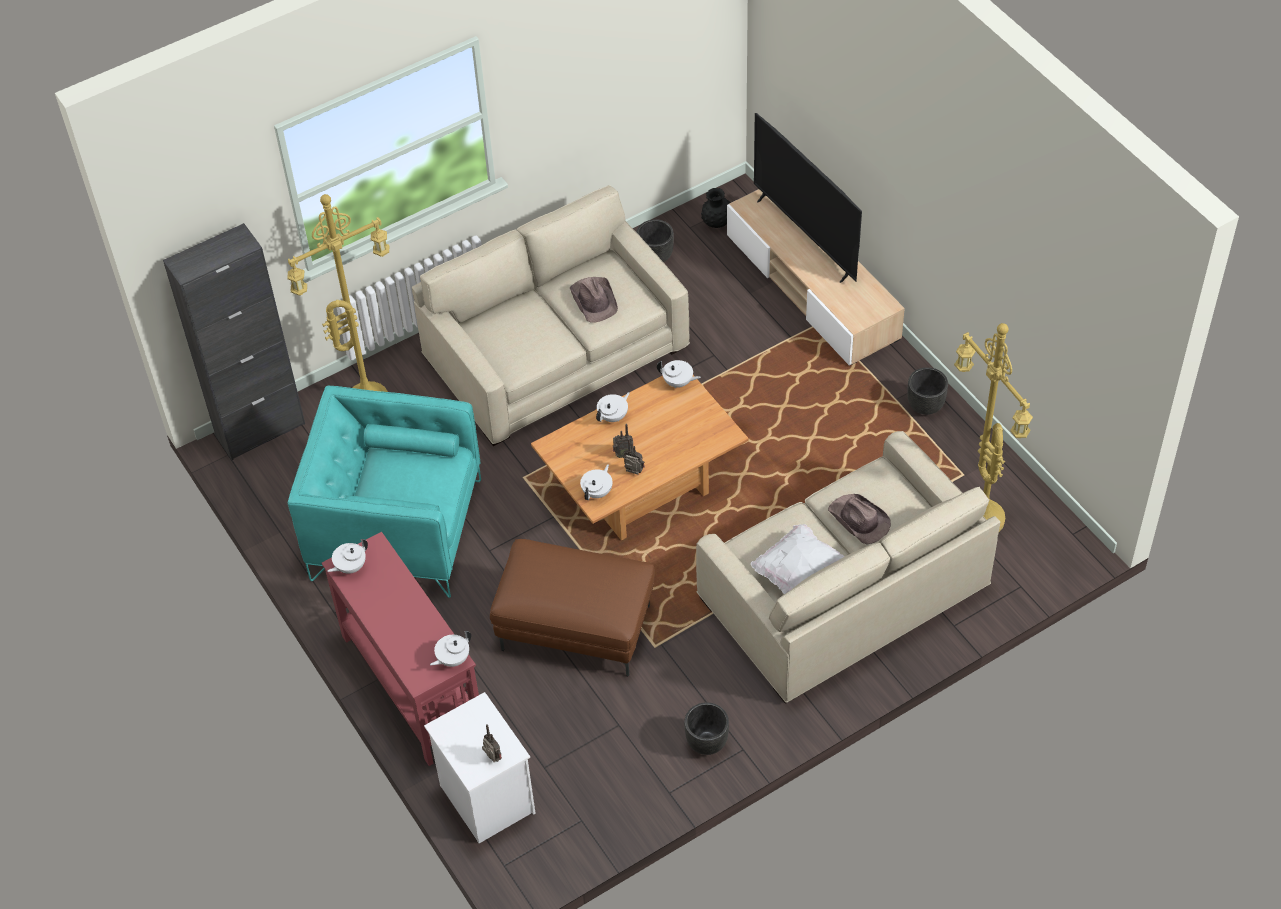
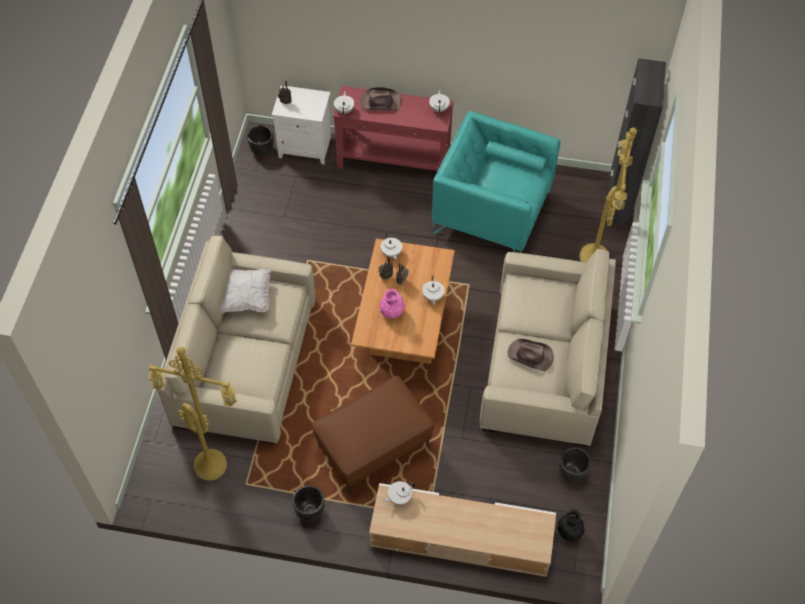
camera: 130 degrees right, 5 degrees up
(396, 530) = (491, 212): turquoise armchair -> turquoise armchair turned 120 degrees counterclockwise
(577, 627) = (353, 240): brown ottoman -> brown ottoman (373, 447)
(672, 434) = (392, 312): none -> pink vase
(678, 382) = (424, 343): white teapot -> white teapot (399, 497)
(706, 743) = (236, 240): black planter -> black planter (262, 150)
(805, 237) = (482, 531): television -> none
(859, 520) = (245, 350): brown hat -> brown hat (380, 102)

